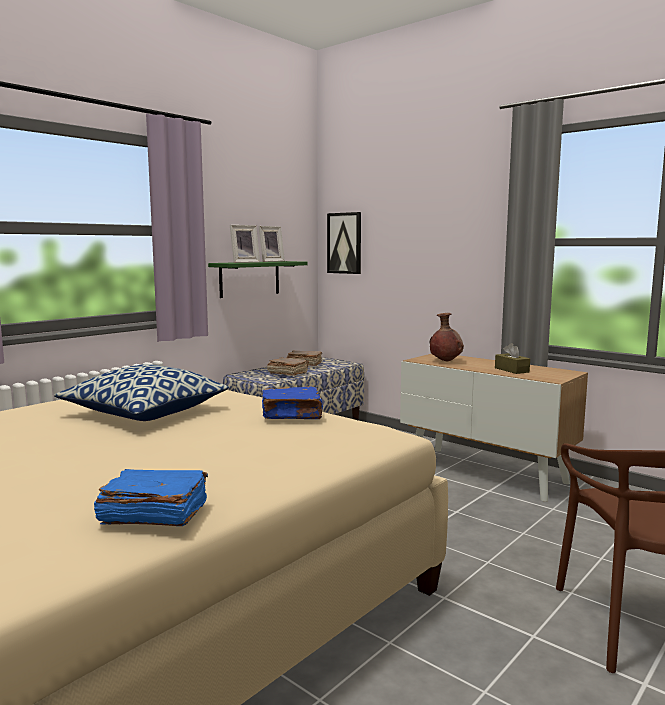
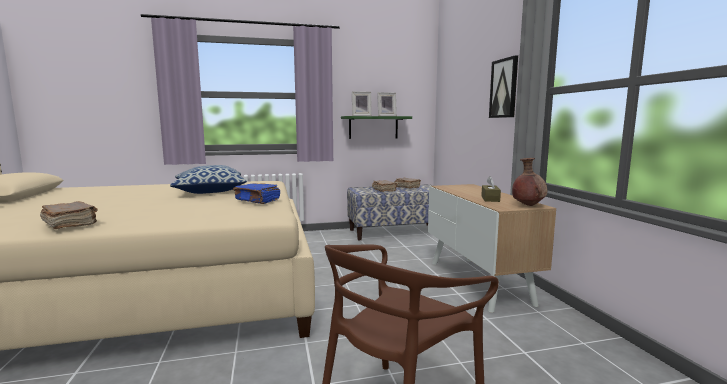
camera: 35 degrees right, 0 degrees up
(153, 515) = (70, 224): blue book -> brown book
(344, 243) = (446, 103): picture -> picture (504, 88)
(445, 361) = (458, 189): brown vase -> brown vase (527, 205)

